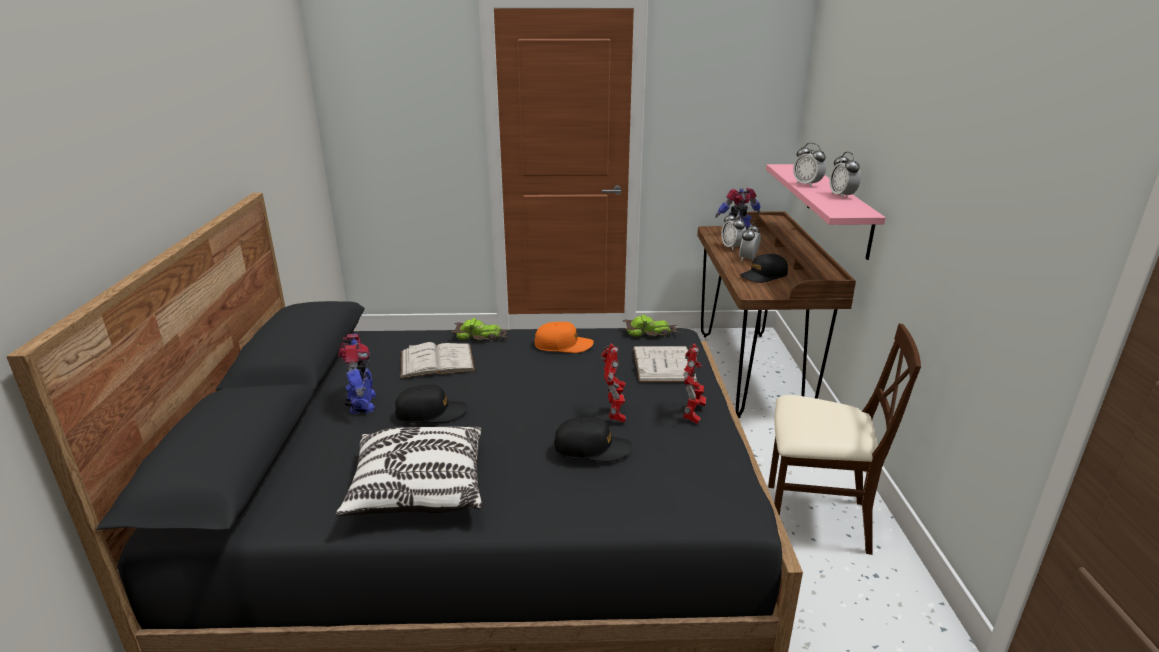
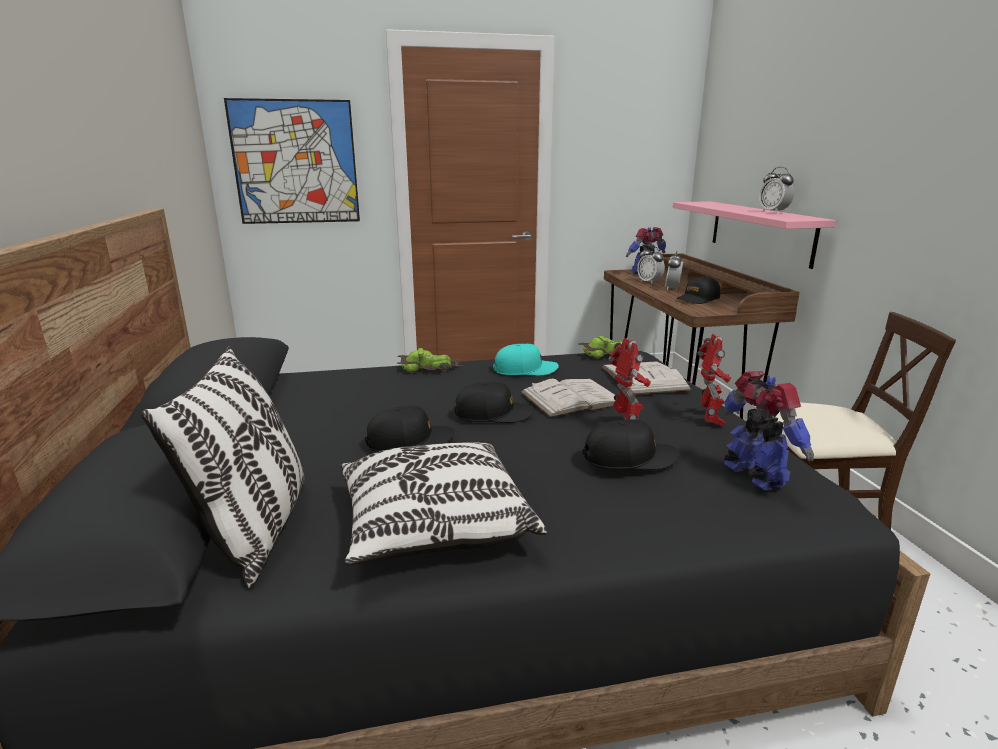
camera: 10 degrees left, 5 degrees down
(296, 478) = (257, 529): none -> pillow
(362, 404) = (316, 440): toy robot -> toy robot (753, 476)
(394, 118) = (295, 162): none -> picture
(437, 361) = (390, 392): white book -> white book (572, 398)
(509, 392) = (493, 414): none -> black cap
(563, 345) = (525, 370): orange cap -> turquoise cap
(807, 184) = (730, 208): alarm clock -> none

